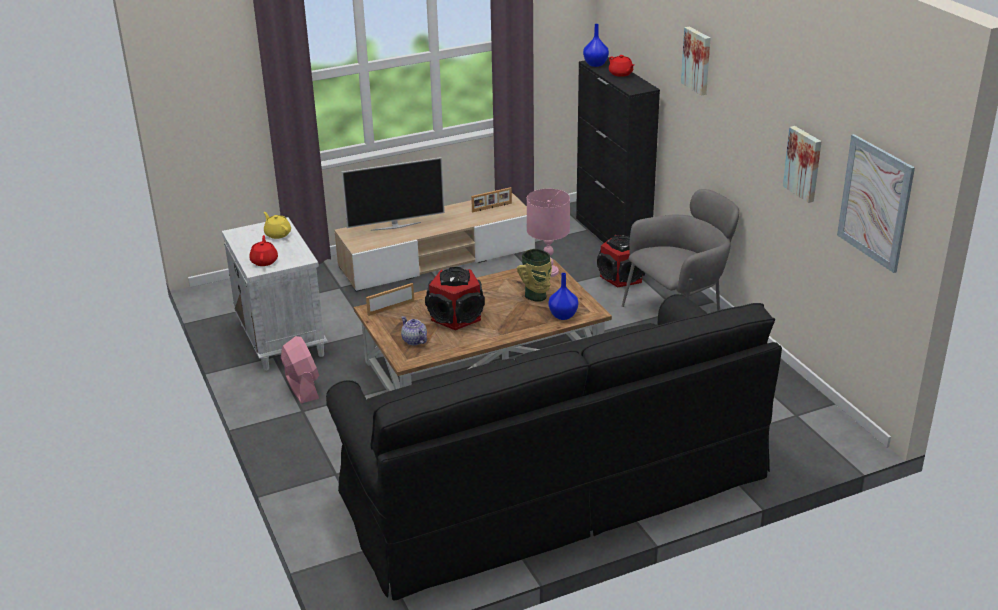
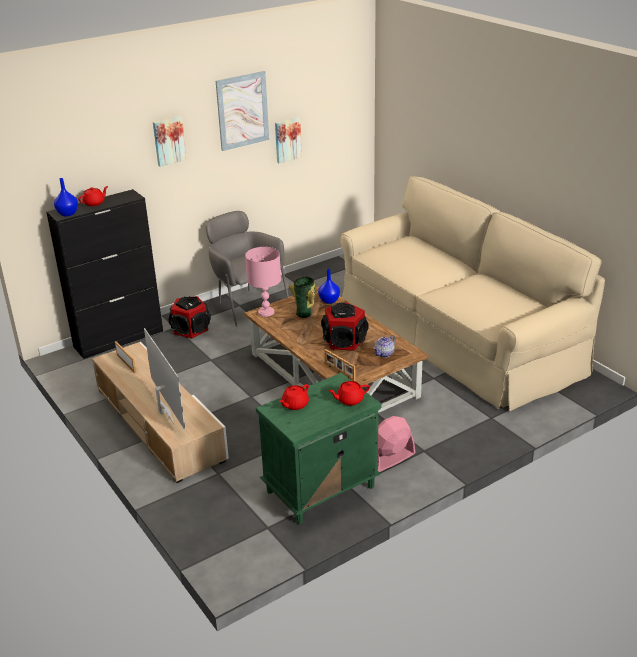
camera: 100 degrees left, 0 degrees up
(277, 234) = (294, 405): yellow teapot -> red teapot
(280, 339) = (320, 490): white nightstand -> green nightstand
(551, 483) = (455, 334): black sofa -> beige sofa
(875, 202) = (342, 123): picture -> picture (242, 111)

